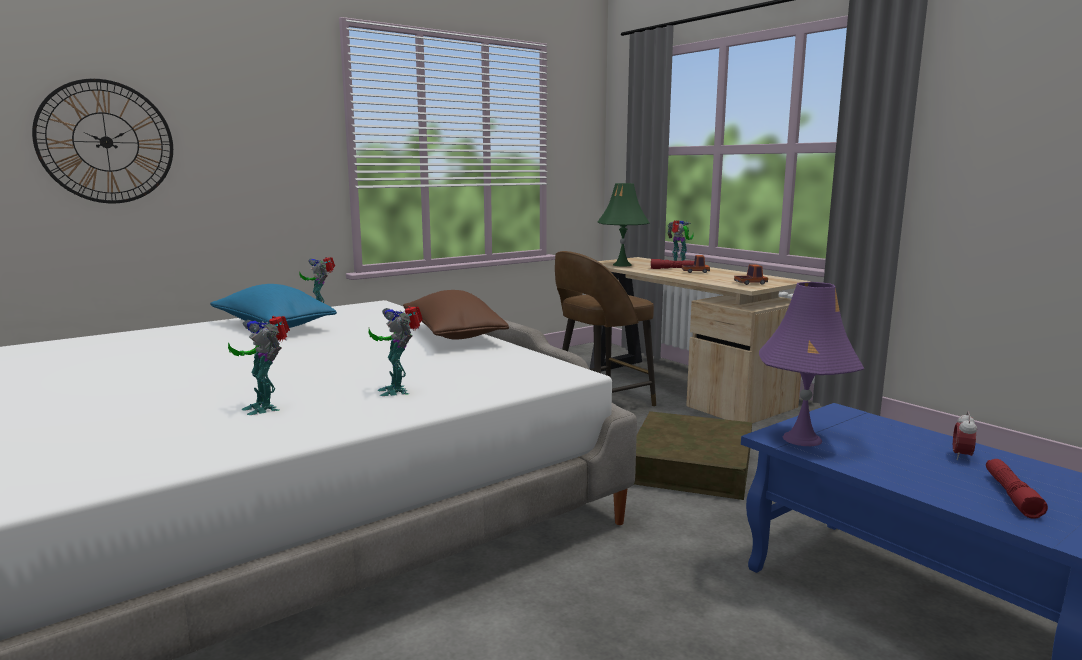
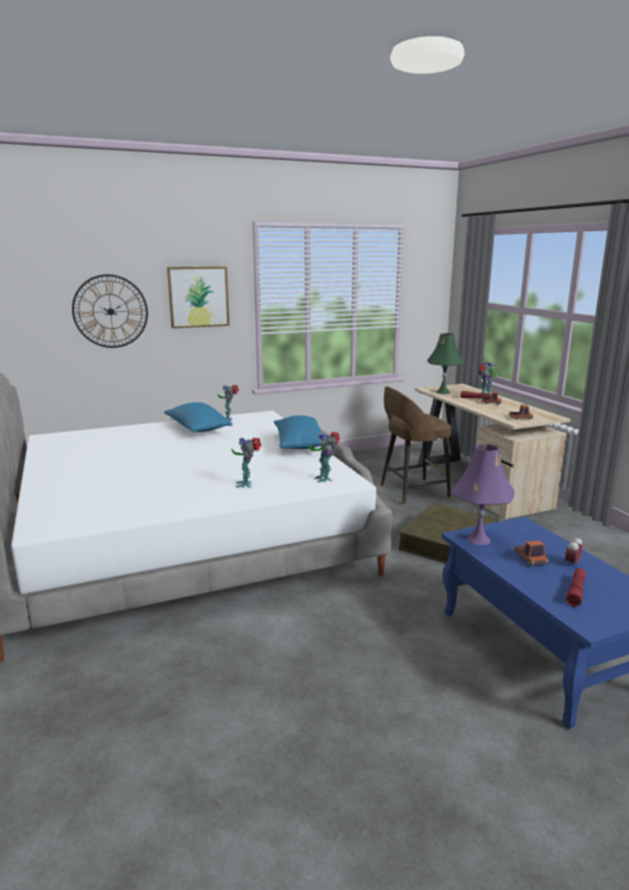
camera: 15 degrees right, 5 degrees up
(258, 126) = (198, 297): none -> picture
(265, 407) = (173, 488): toy robot -> toy robot (324, 478)
(453, 335) = (299, 445): brown pillow -> blue pillow
(900, 457) = (530, 559): none -> toy truck

